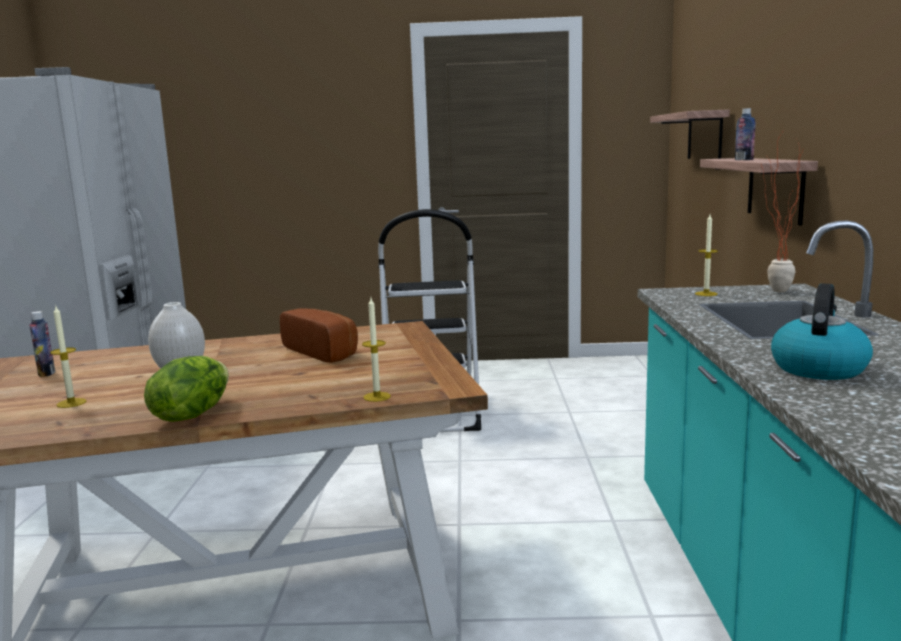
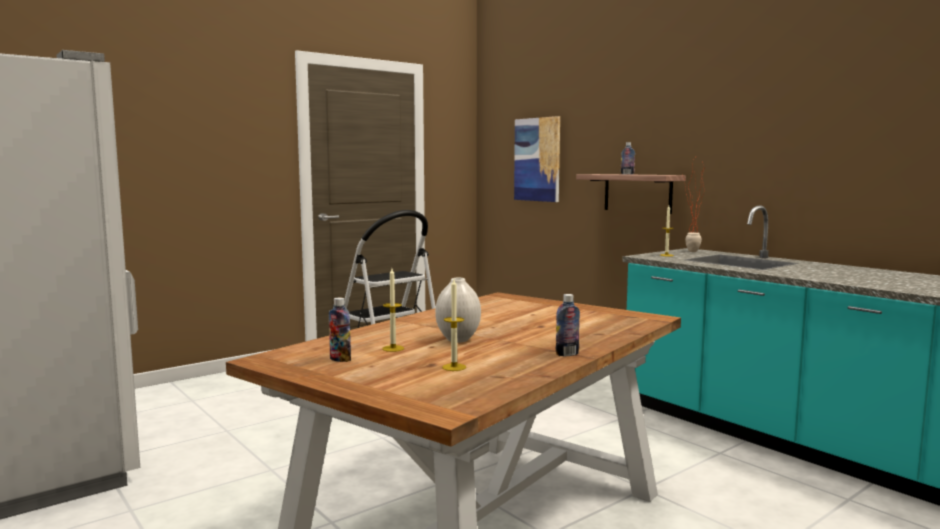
camera: 40 degrees left, 5 degrees down
(191, 414) = (567, 354): lettuce -> bottle
(324, 351) = (507, 314): bread -> none
(377, 397) = (634, 327): candle -> candle (393, 348)
(705, 136) = (537, 159): shelf -> picture
(818, 368) = (829, 276): kettle -> none

